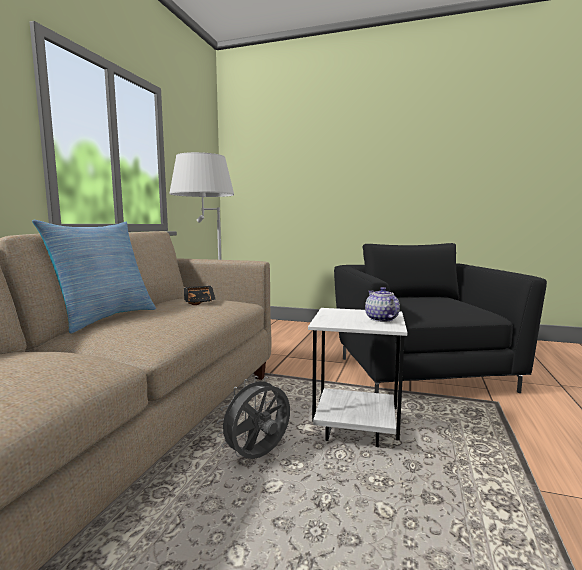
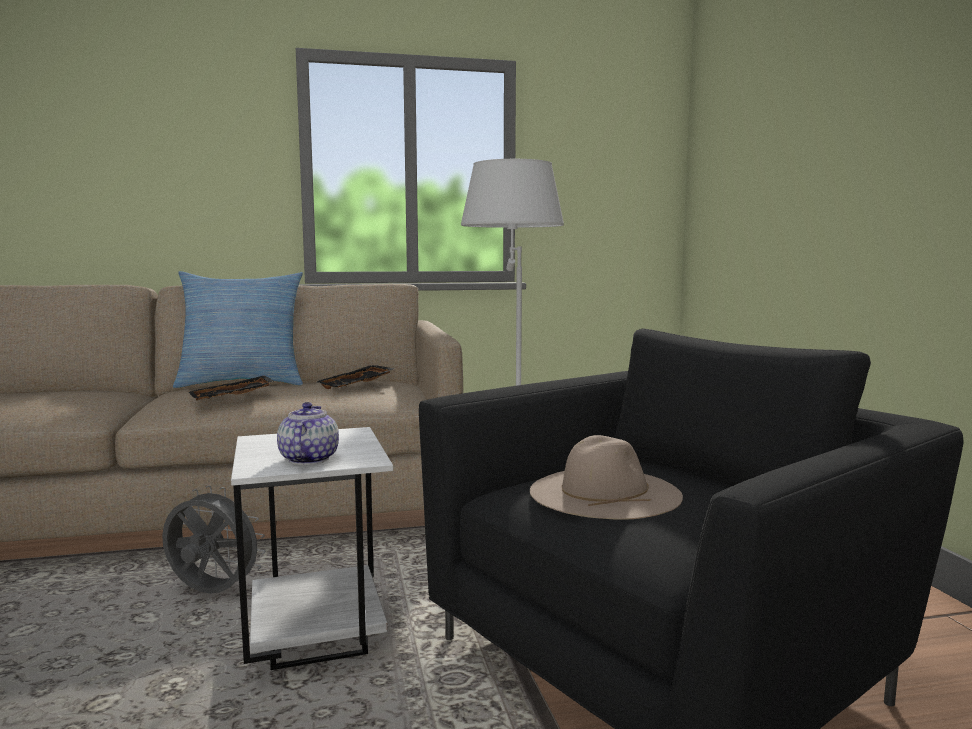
camera: 60 degrees right, 0 degrees up
(174, 322) = (232, 398): none -> black tray
(381, 319) = (308, 459): teapot -> teapot turned 45 degrees counterclockwise
(425, 306) = (604, 492): none -> beige hat

